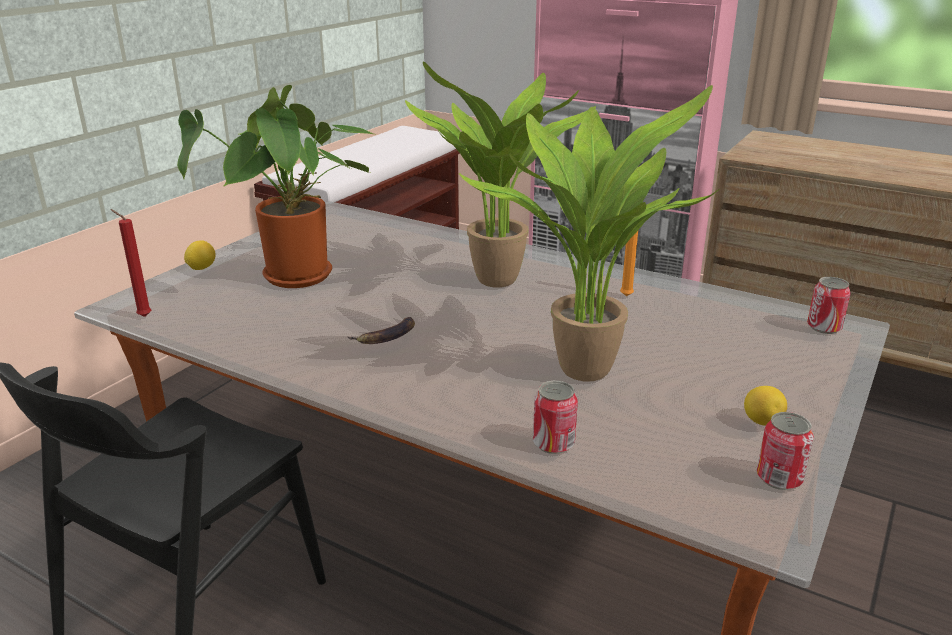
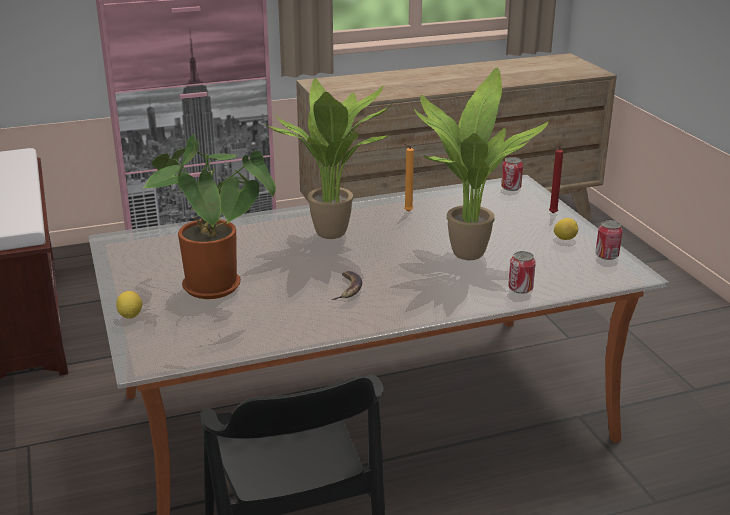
camera: 50 degrees left, 0 degrees up
(142, 316) = (179, 358): red candle -> red candle (552, 214)

